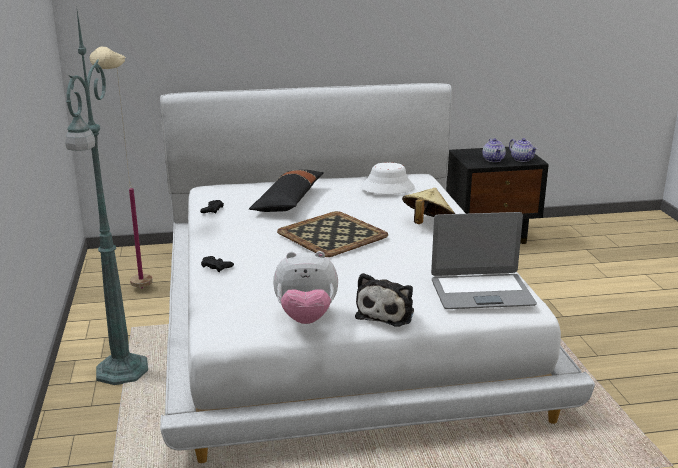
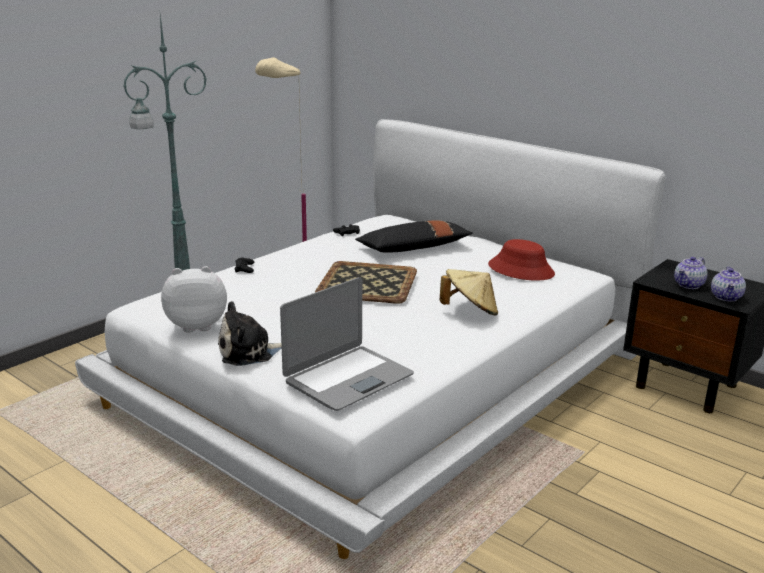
camera: 50 degrees right, 0 degrees up
(306, 318) = (197, 325): plush toy -> plush toy turned 120 degrees clockwise
(387, 187) = (521, 270): white hat -> red hat
(481, 292) = (348, 378): laptop -> laptop turned 90 degrees counterclockwise

